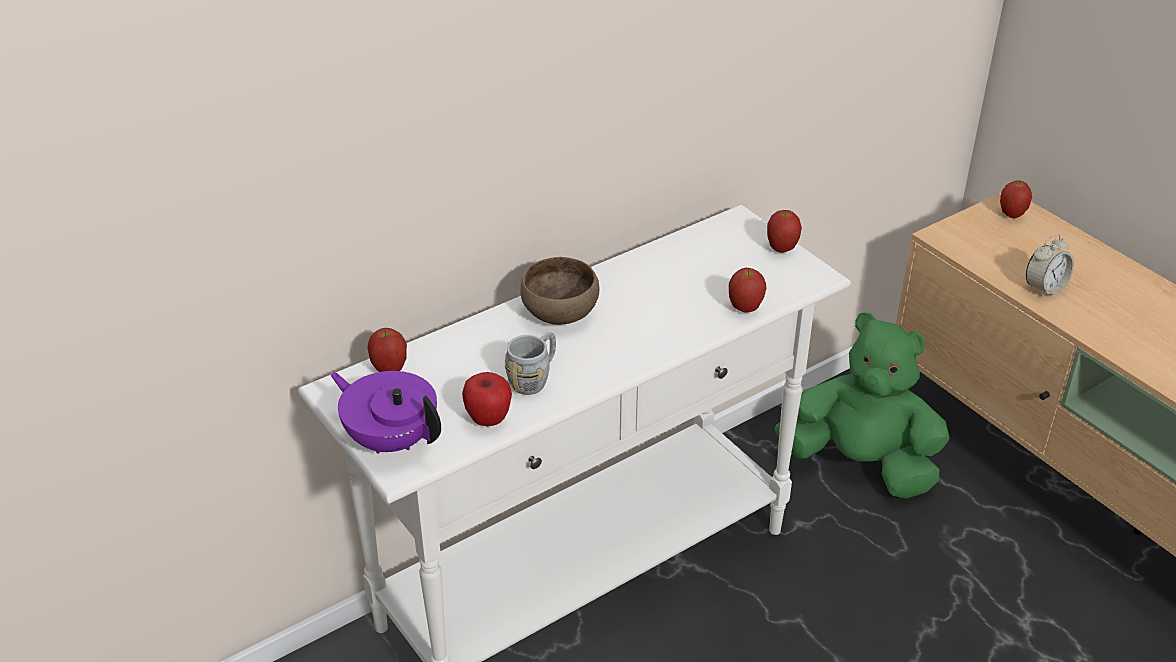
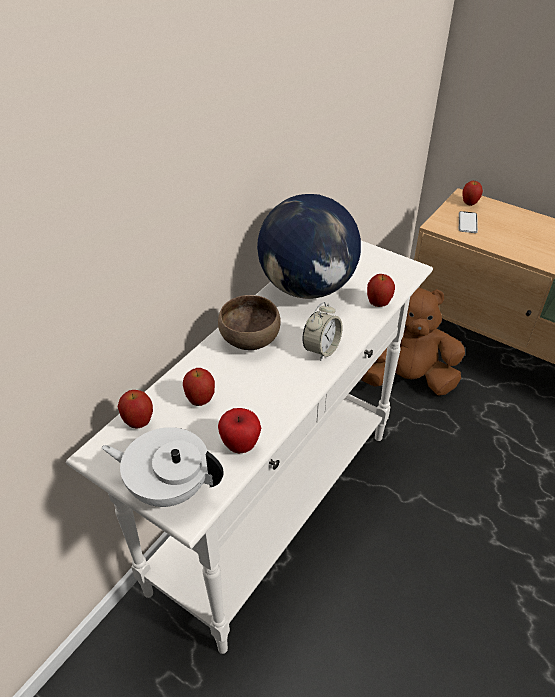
camera: 20 degrees left, 5 degrees up
(391, 439) = (169, 487): purple teapot -> white teapot
(534, 378) = (258, 399): grey mug -> none
(665, 270) = (307, 287): none -> globe
(781, 249) = (376, 255): apple -> apple (200, 400)
(860, 464) = (407, 379): green plush toy -> brown plush toy
(990, 242) = (467, 223): none -> phone
(1044, 288) = (516, 245): alarm clock -> alarm clock (321, 349)

